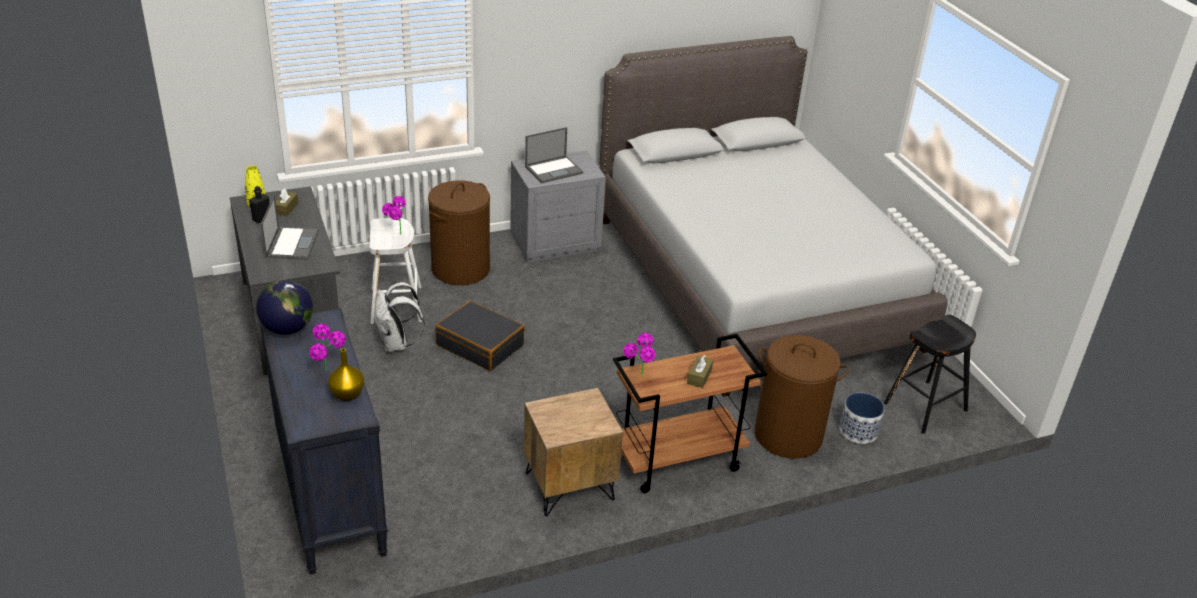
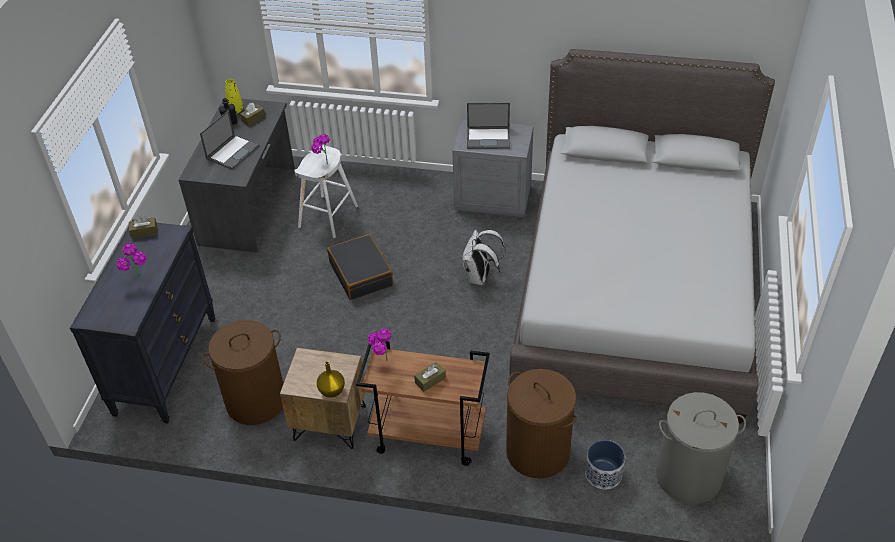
camera: 35 degrees right, 10 degrees up
(287, 328) = (144, 232): globe -> brown tissue box
(348, 394) = (136, 302): yellow vase -> yellow vase (332, 391)
(396, 344) = (302, 252): white backpack -> white backpack (480, 277)
(460, 269) = (399, 199): brown laundry basket -> brown laundry basket (256, 401)
(925, 406) = (688, 476): black stool -> grey laundry basket

